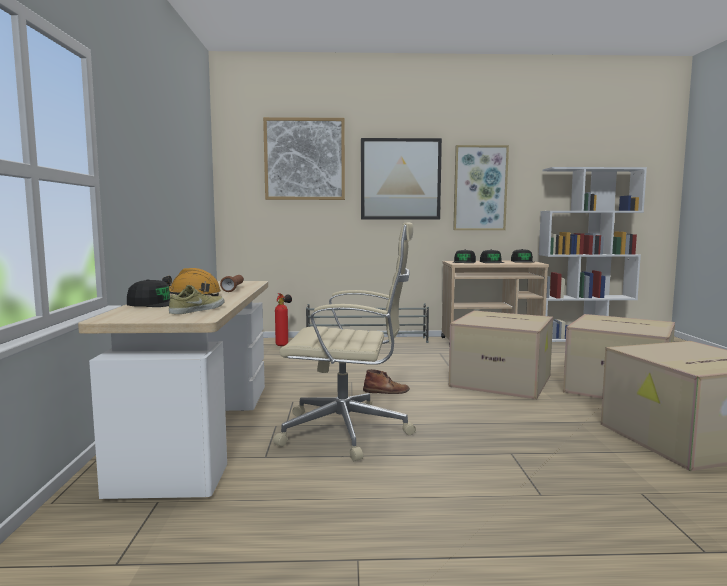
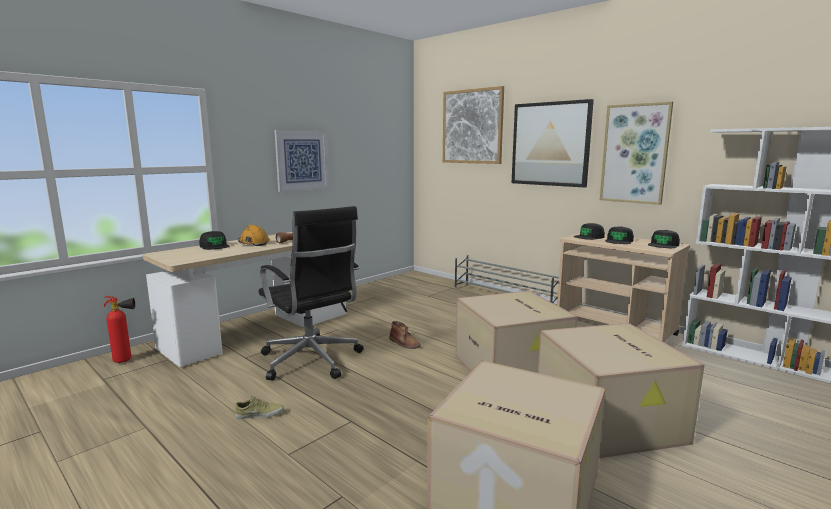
camera: 45 degrees right, 5 degrees up
(158, 184) = (302, 160): none -> picture
(196, 310) = (204, 255): beige shoe -> beige shoe (259, 414)
(283, 345) = (436, 285): fire extinguisher -> fire extinguisher (127, 360)
(348, 432) = (312, 361): beige office chair -> black office chair

